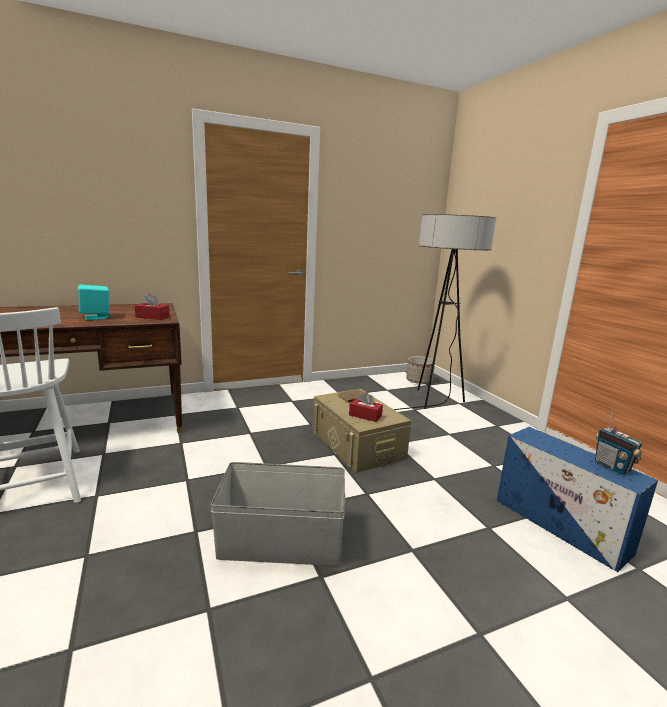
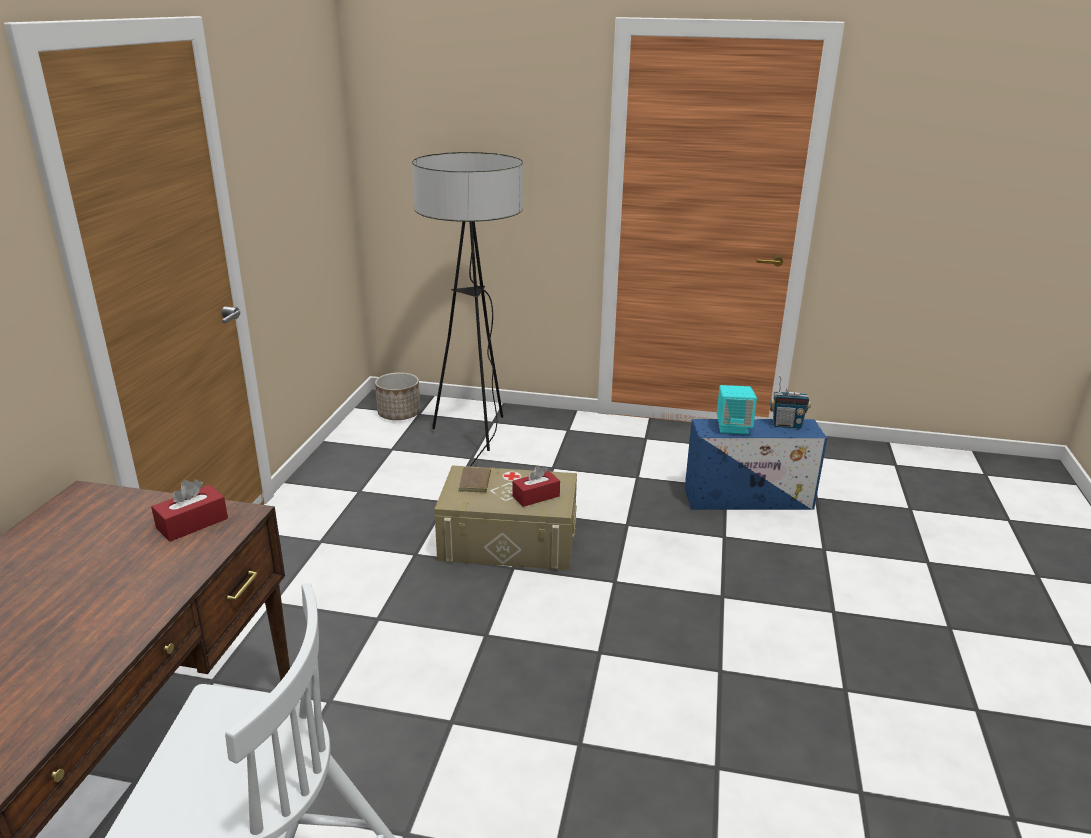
camera: 55 degrees left, 10 degrees up
(96, 317) = (107, 587): turquoise speaker -> turquoise speaker (733, 428)
(282, 542) = (651, 678): grey storage box -> none

